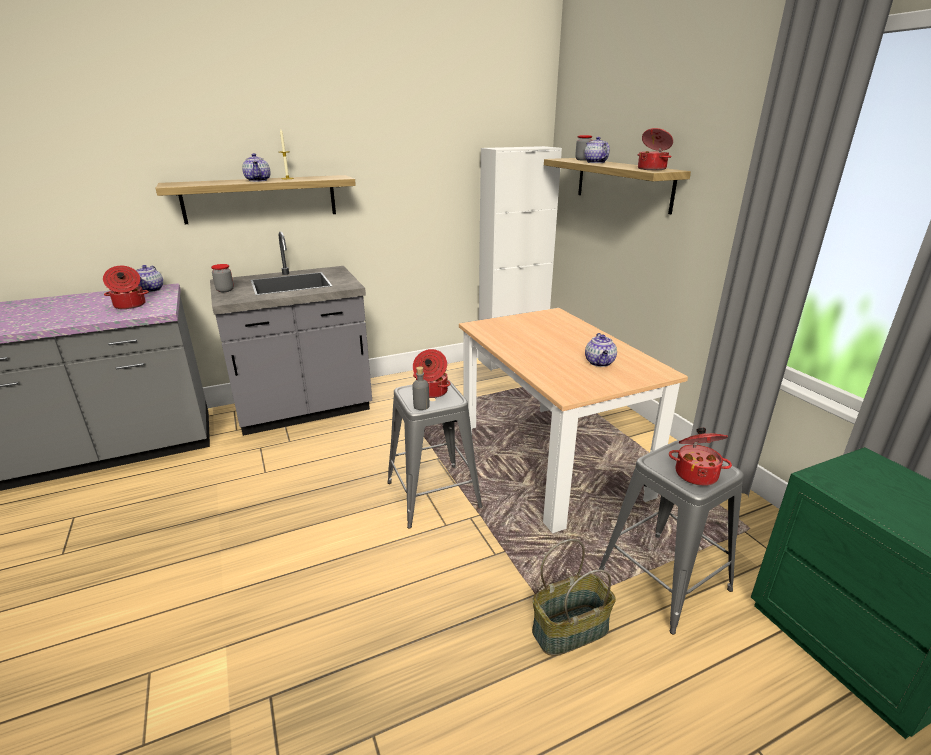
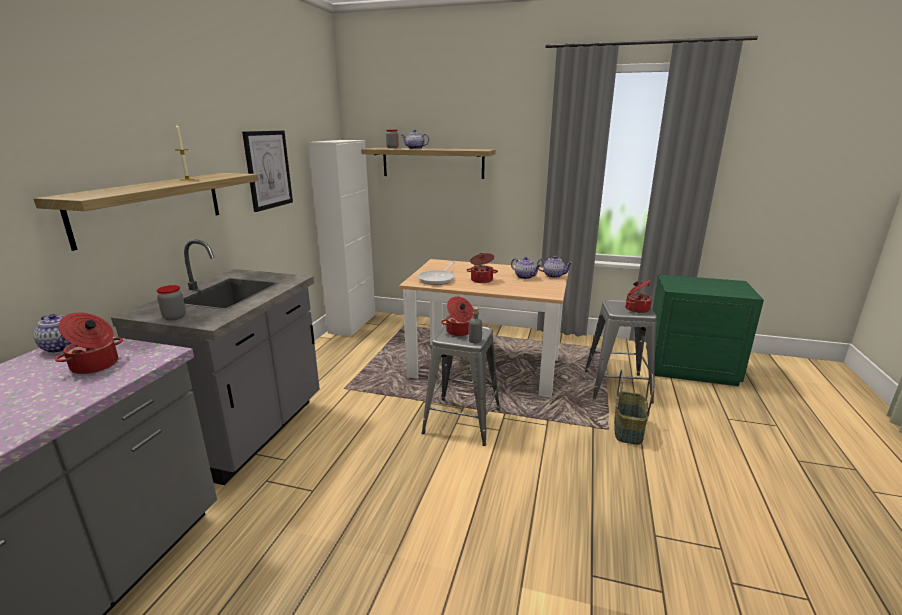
camera: 50 degrees left, 5 degrees down
(258, 180) = (167, 183): teapot -> teapot (553, 275)
(412, 175) = (268, 169): none -> picture
(505, 330) = (438, 279): none -> frying pan
(652, 169) = (473, 149): cooking pot -> cooking pot (482, 280)

